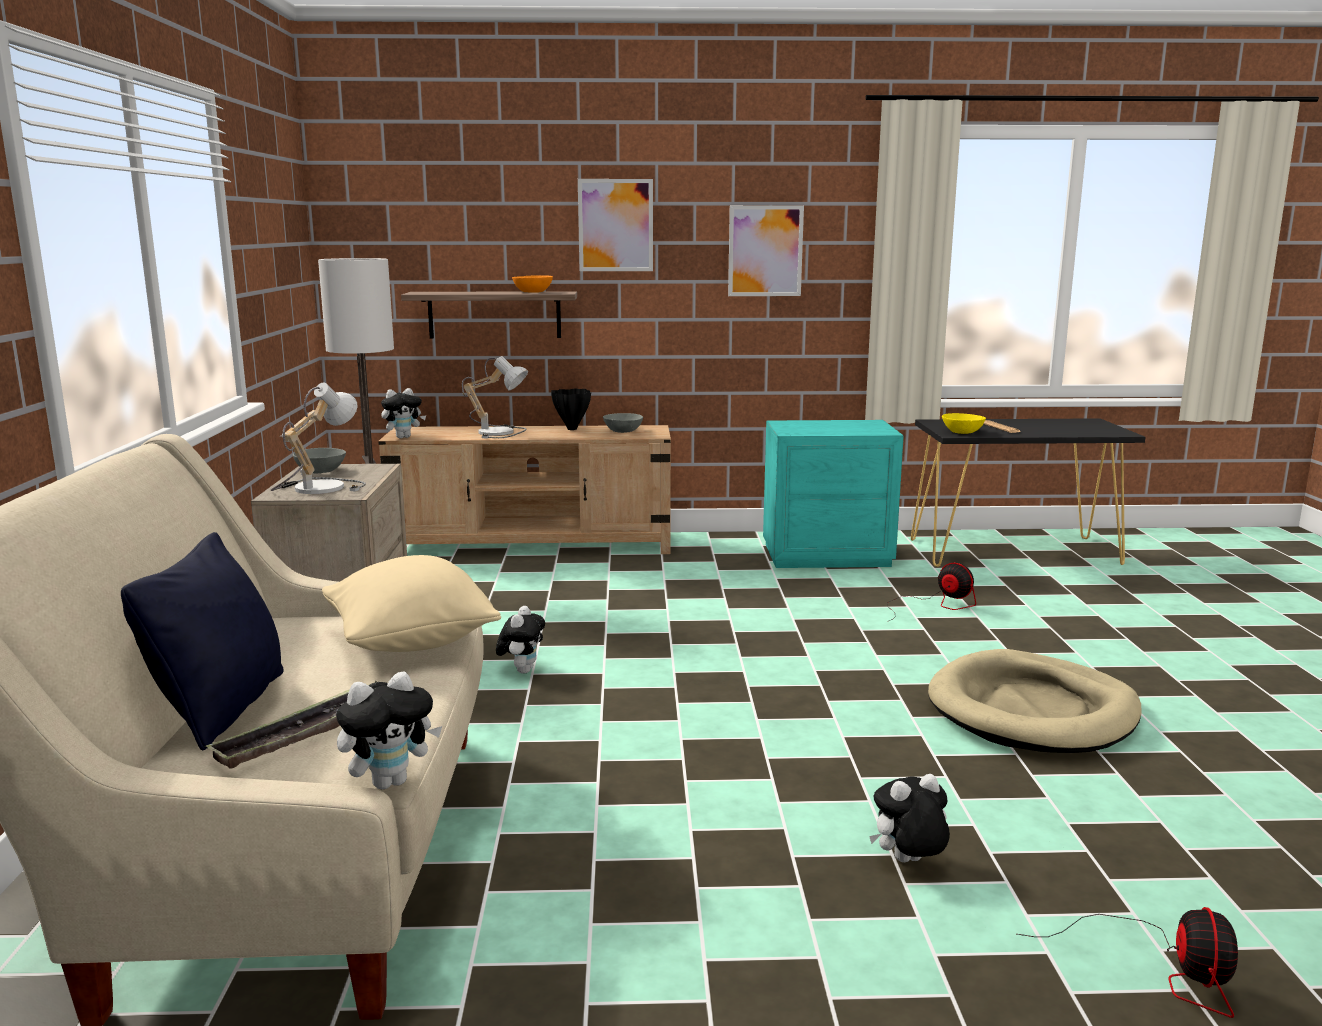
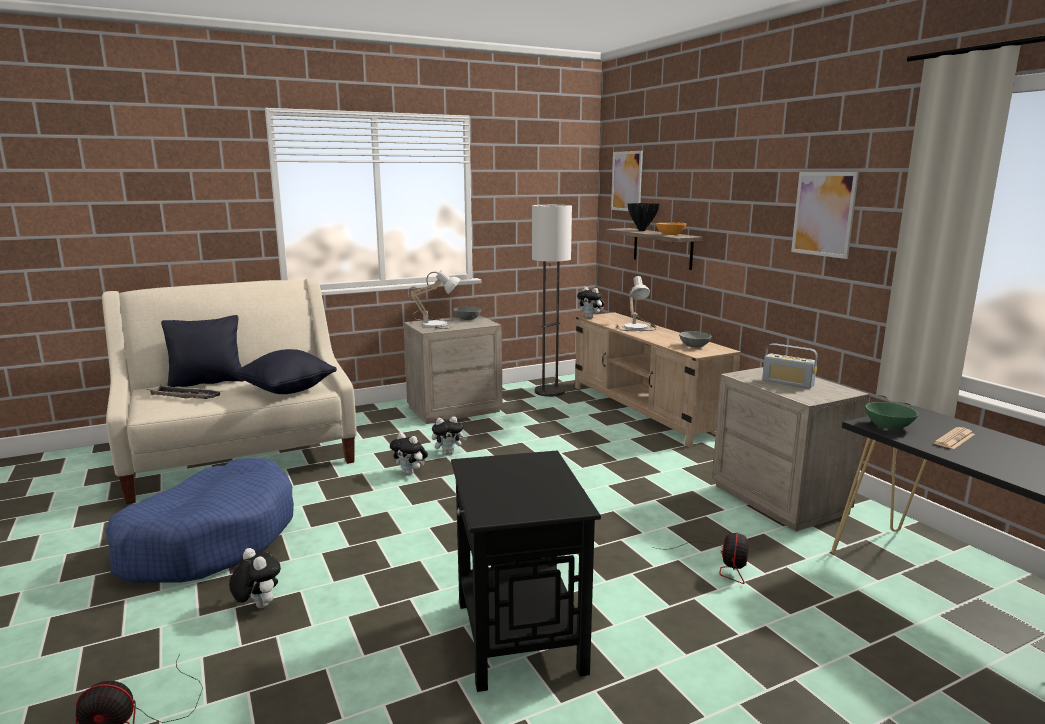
camera: 65 degrees right, 0 degrees up
(390, 781) = (143, 417): plush toy -> plush toy (410, 473)
(411, 643) = (287, 390): beige pillow -> black pillow
(571, 429) = (676, 336): black vase -> black vase (641, 230)
(615, 225) = (727, 187): picture -> picture (626, 181)
(660, 901) = (210, 540): none -> blue dog bed
(826, 555) = (780, 499): turquoise nightstand -> beige nightstand
(831, 427) = (788, 383): none -> radio
(962, 432) = (887, 426): yellow bowl -> green bowl
(1032, 711) = (519, 637): beige dog bed -> black side table

